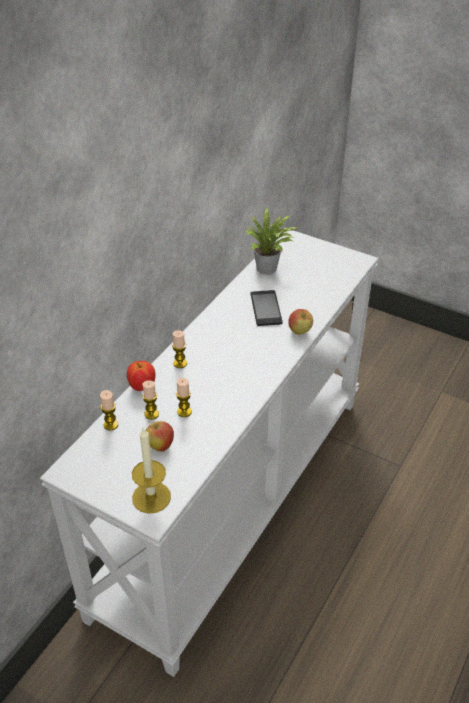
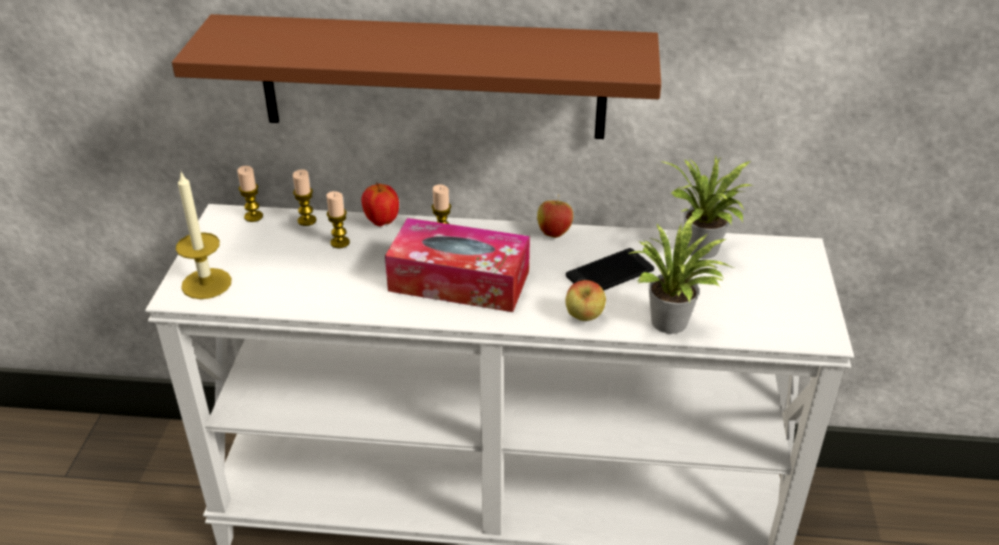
camera: 65 degrees right, 5 degrees down
(136, 271) = (432, 77): none -> brown shelf
(160, 446) = (290, 265): apple -> apple (554, 233)
(184, 412) = (357, 265): candle -> candle (253, 216)
(233, 370) = (459, 281): none -> tissue box
(324, 303) = (672, 324): none -> potted plant

